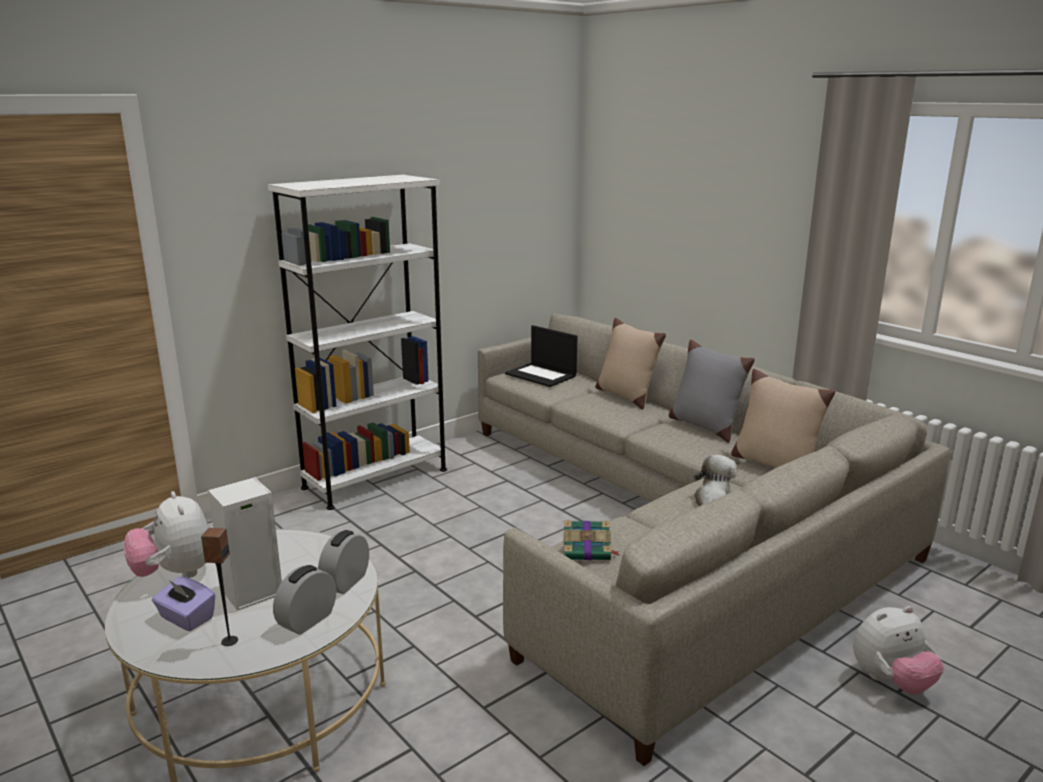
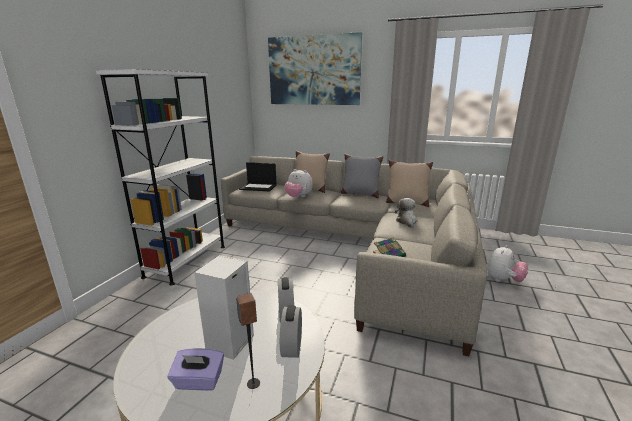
camera: 30 degrees left, 0 degrees up
(175, 574) = (152, 352): plush toy -> plush toy (298, 197)
(682, 162) = (313, 71): none -> picture

